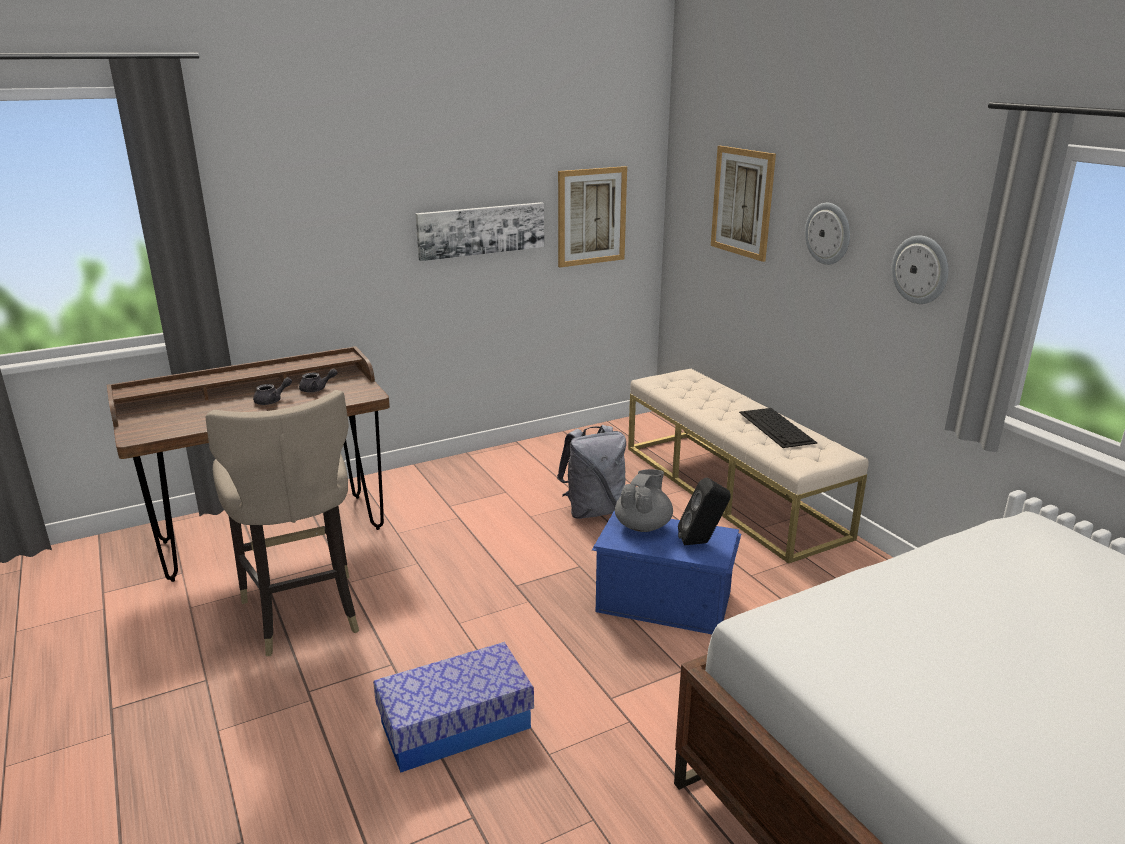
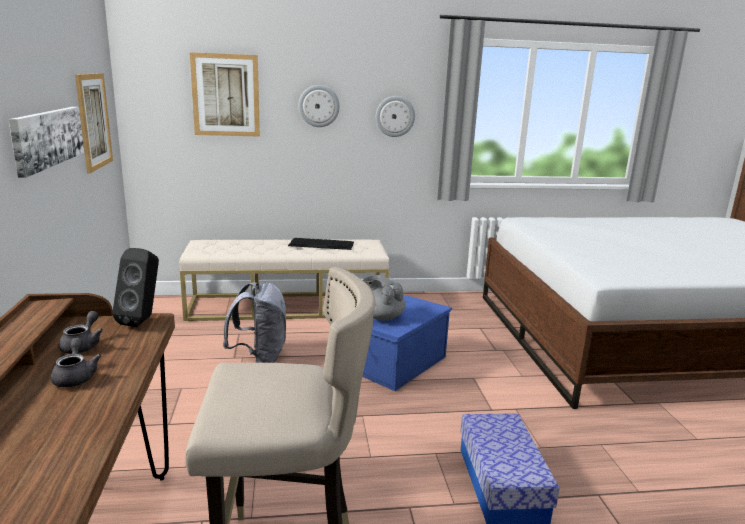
camera: 70 degrees left, 5 degrees down
(702, 542) = (417, 306): black speaker -> black speaker (143, 320)

